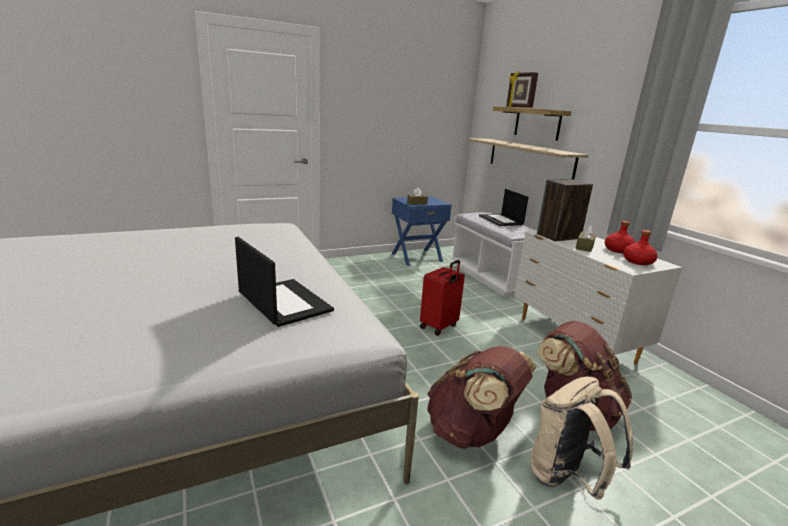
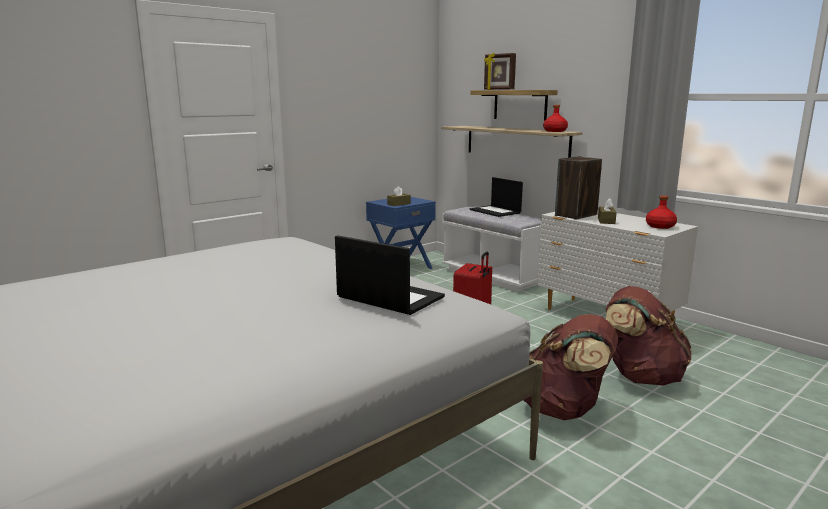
camera: 15 degrees left, 5 degrees down
(567, 478) = (664, 425): beige backpack -> none
(618, 250) = (636, 220): red bottle -> red bottle (555, 131)

